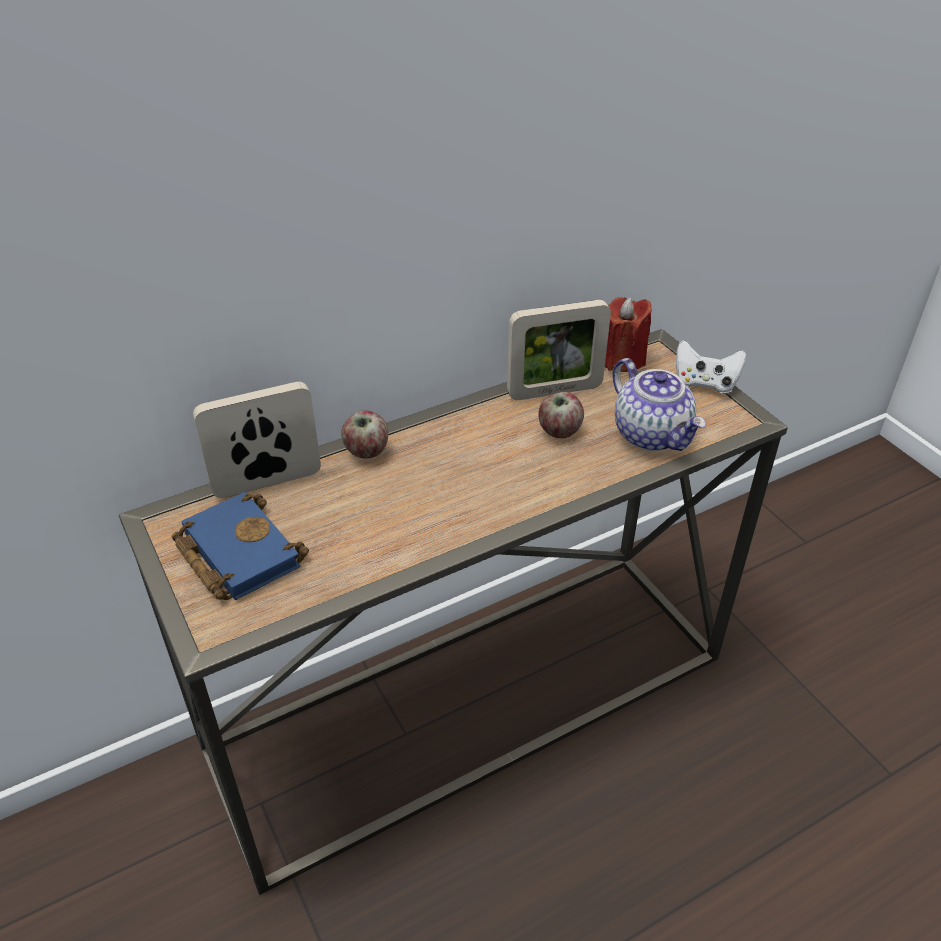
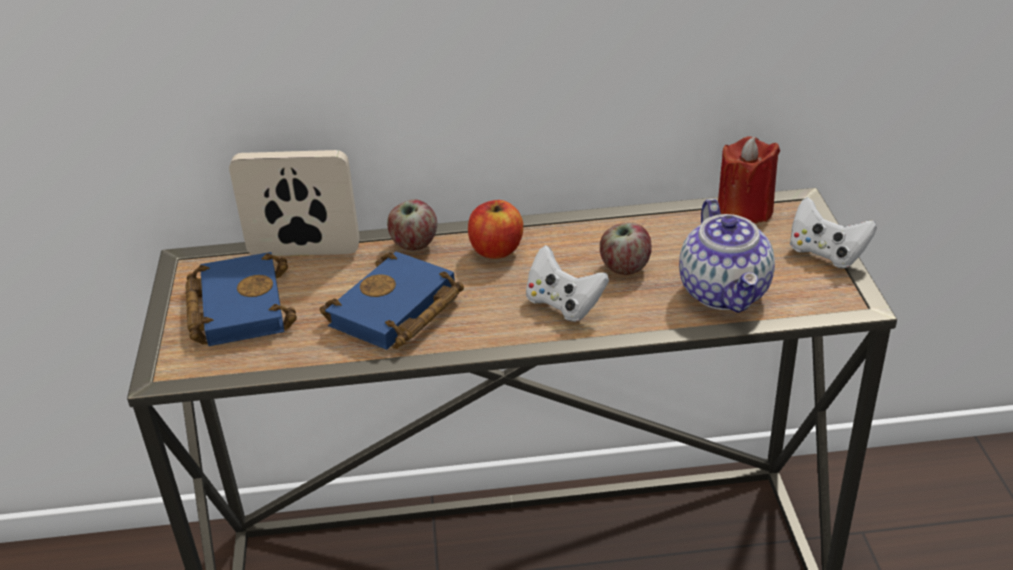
camera: 25 degrees right, 5 degrees down
(392, 520) = (395, 312): none -> blue book
(443, 440) = (496, 250): none -> apple
(532, 477) = (563, 304): none -> white game controller
(554, 391) = (646, 227): picture frame -> none

